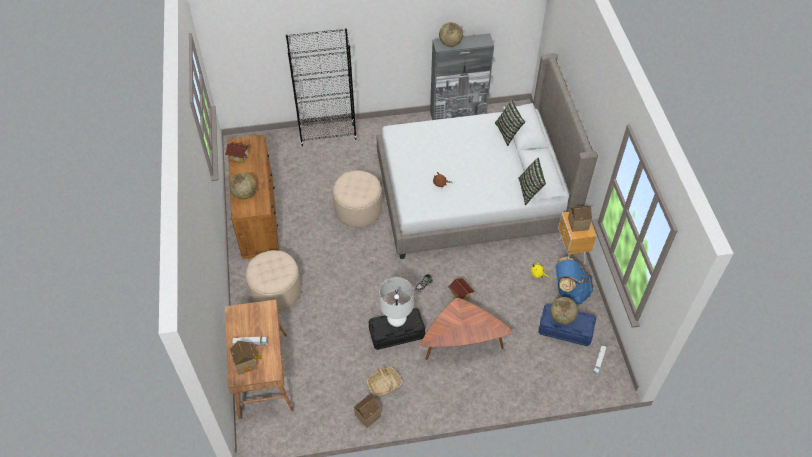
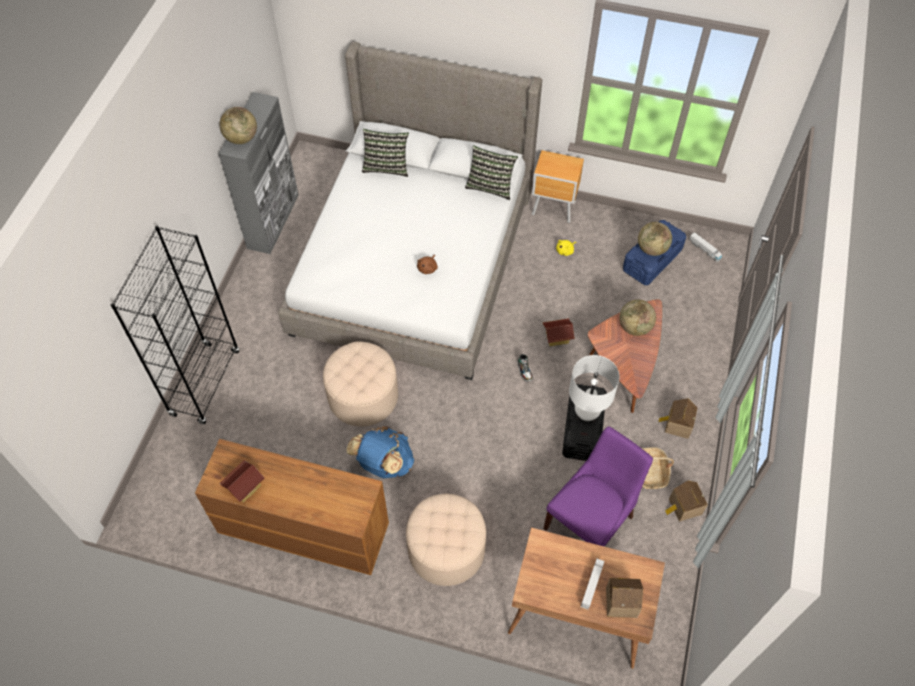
camera: 65 degrees left, 5 degrees up
(245, 194) = (325, 503): globe -> globe (635, 327)
(331, 361) = (590, 520): none -> purple chair
(569, 291) = (603, 233): blue backpack -> blue backpack (384, 464)
(577, 223) = (557, 166): toy house -> toy house (677, 425)

